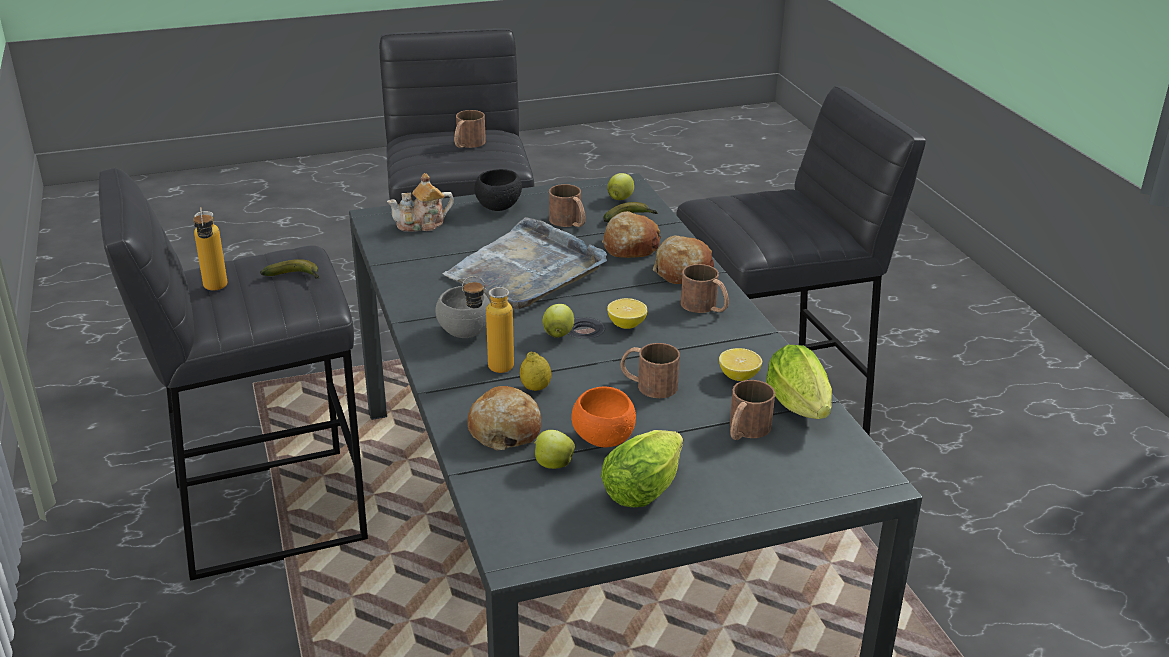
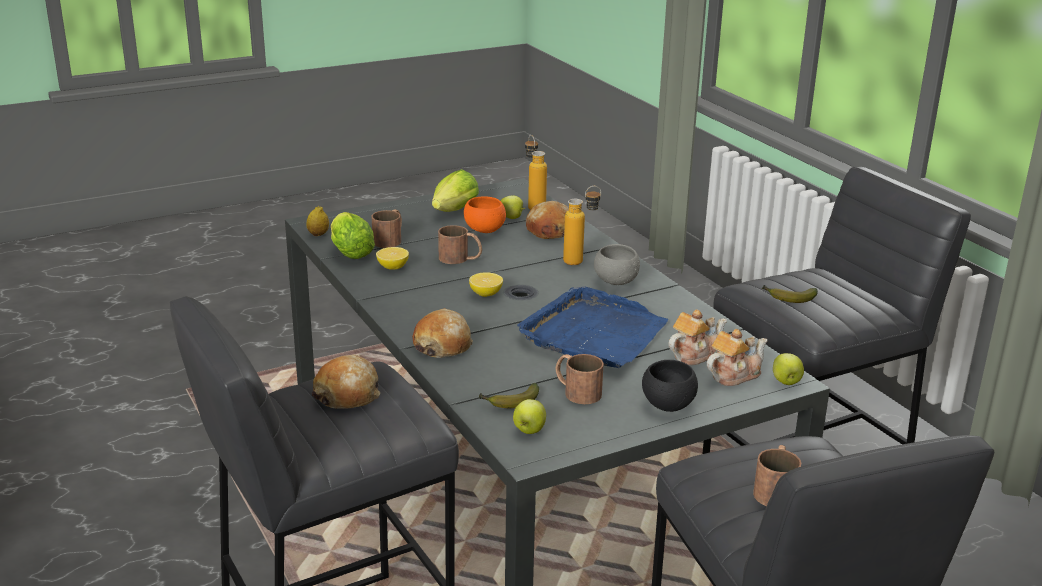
camera: 170 degrees right, 5 degrees down
(215, 290) = (843, 288): bottle -> bottle (533, 206)
(442, 243) = (695, 355): none -> teapot
(526, 270) = (594, 334): grey tray -> blue tray
(535, 388) = (541, 251): lemon -> lemon (318, 234)
(558, 334) = (539, 283): apple -> apple (786, 382)
(630, 246) = (501, 367): bread -> bread (347, 394)
(705, 307) = (419, 314): brown mug -> none

